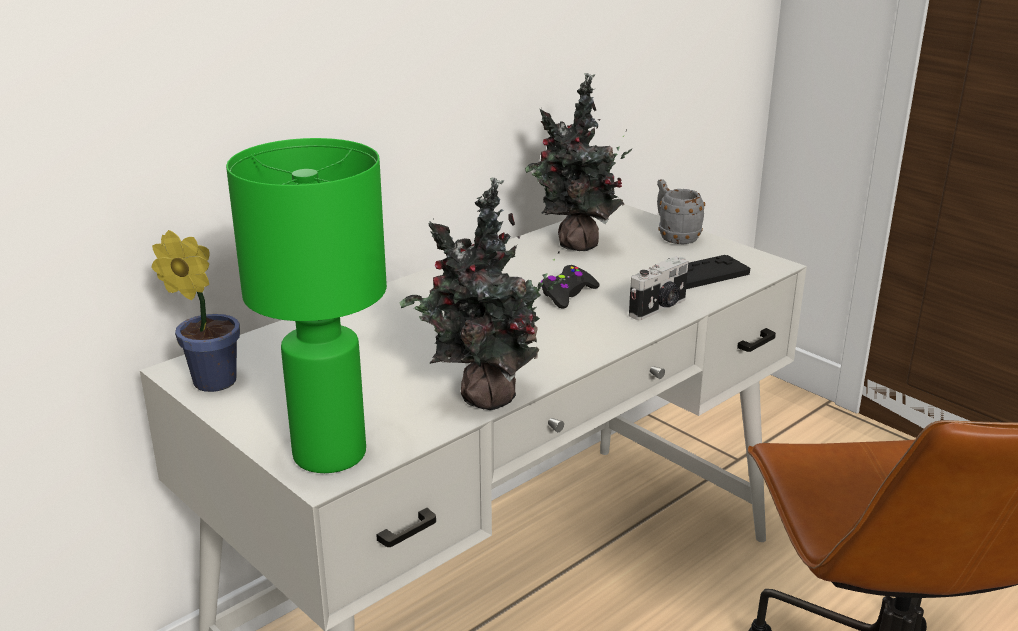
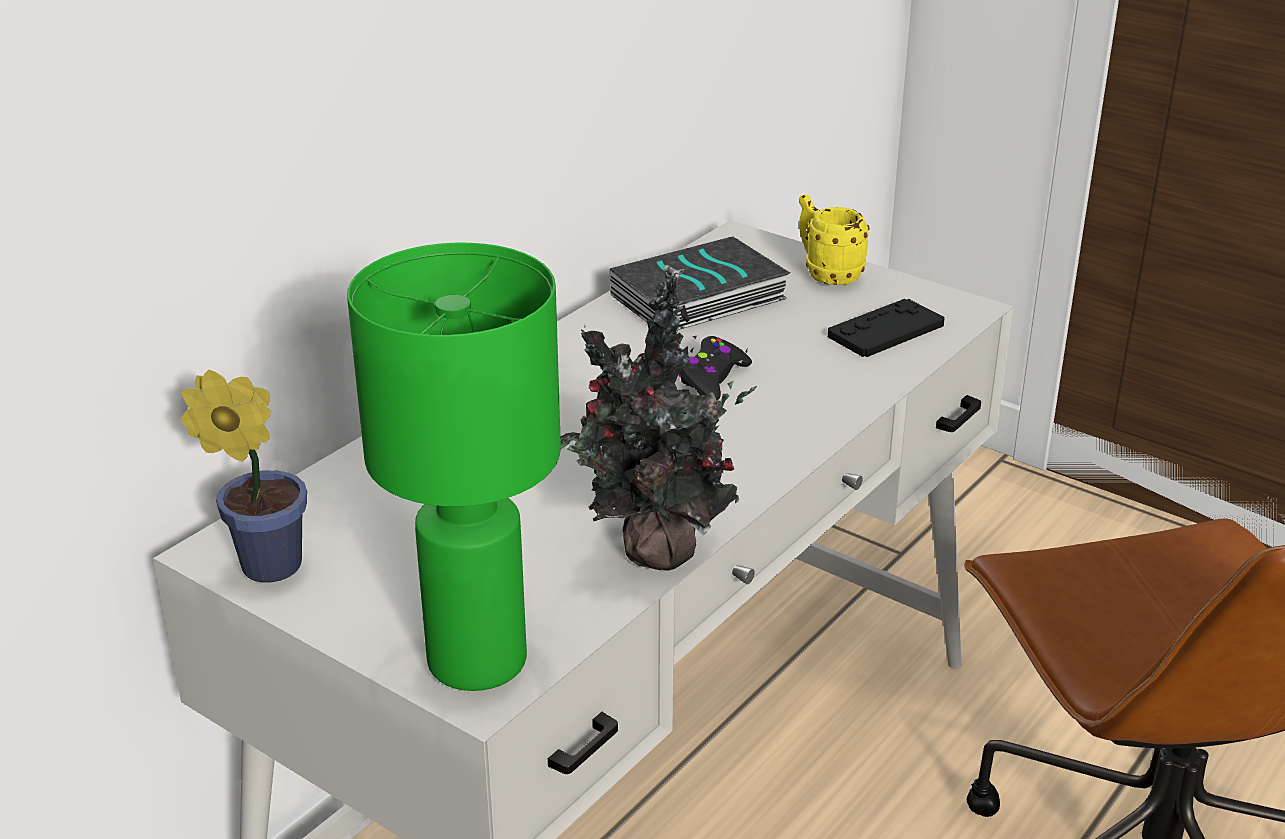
camera: 10 degrees left, 5 degrees up
(576, 245) = (698, 298): potted plant -> book
(659, 308) = (841, 390): camera -> none
(674, 237) = (826, 273): grey mug -> yellow mug

